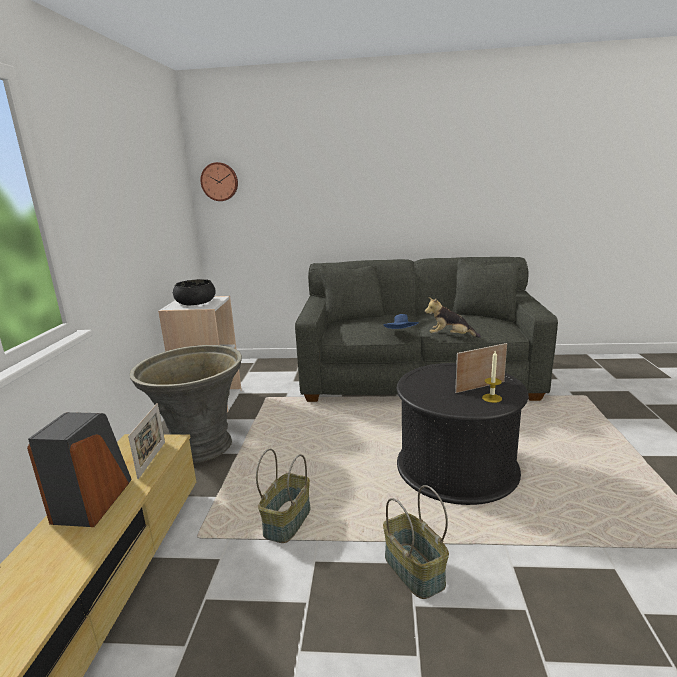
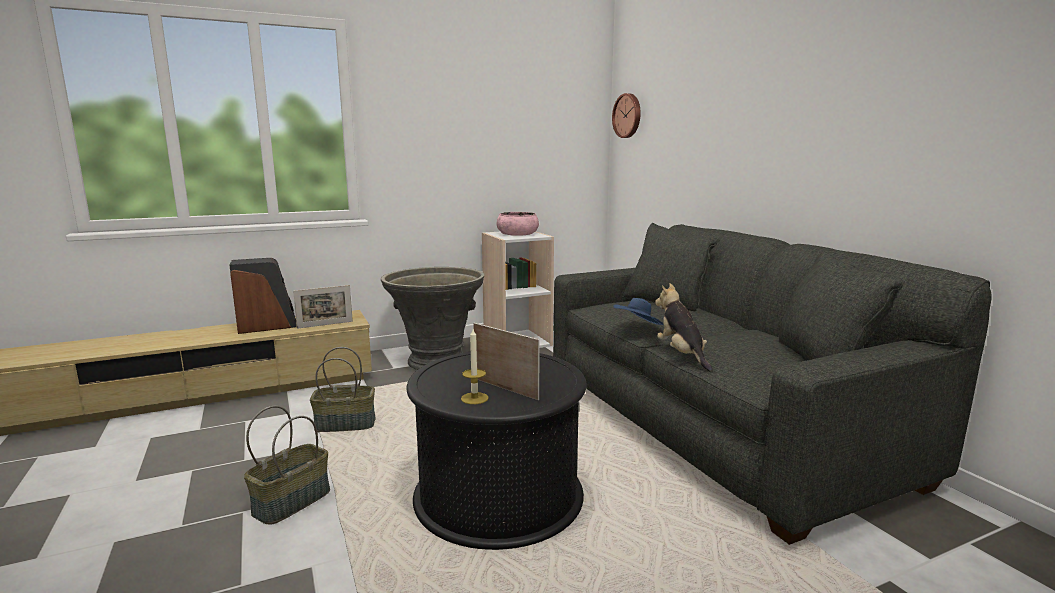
camera: 60 degrees right, 5 degrees down
(195, 302) = (517, 234): black bowl -> pink bowl

